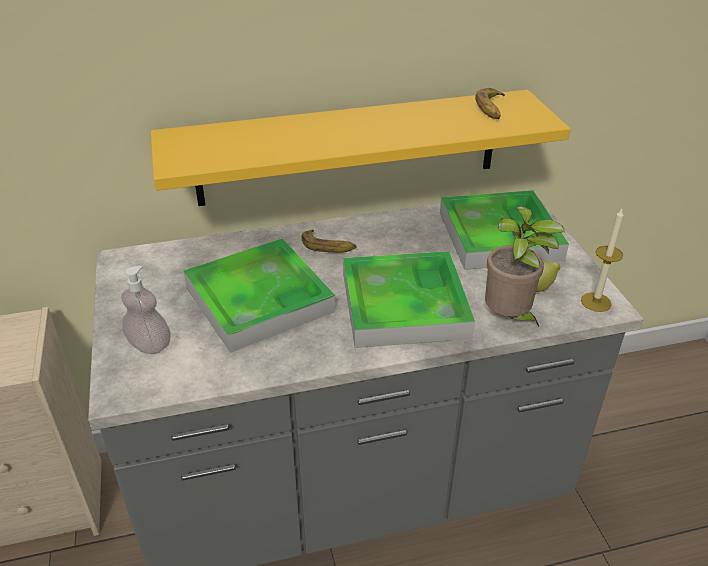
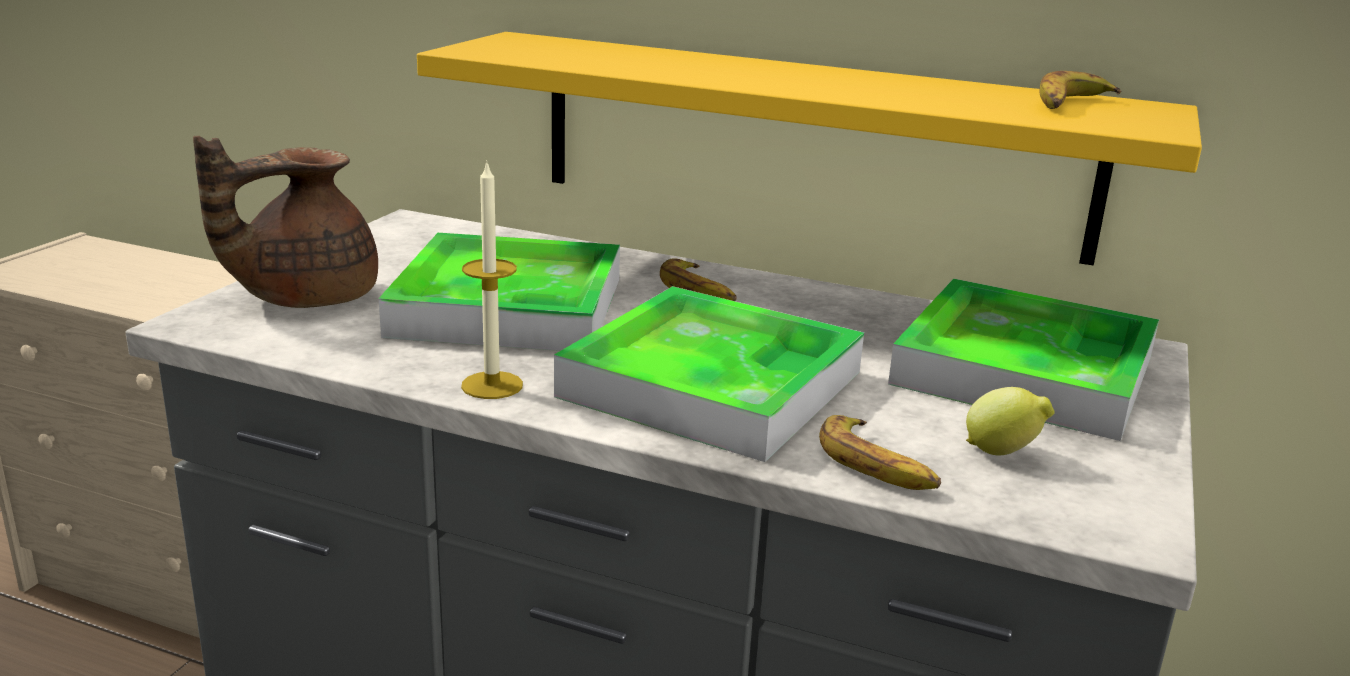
camera: 35 degrees right, 15 degrees down
(149, 345) = (304, 297): soap dispenser -> brown teapot
(509, 318) = (877, 466): potted plant -> banana
(596, 302) = (1106, 514): candle -> candle (492, 385)

